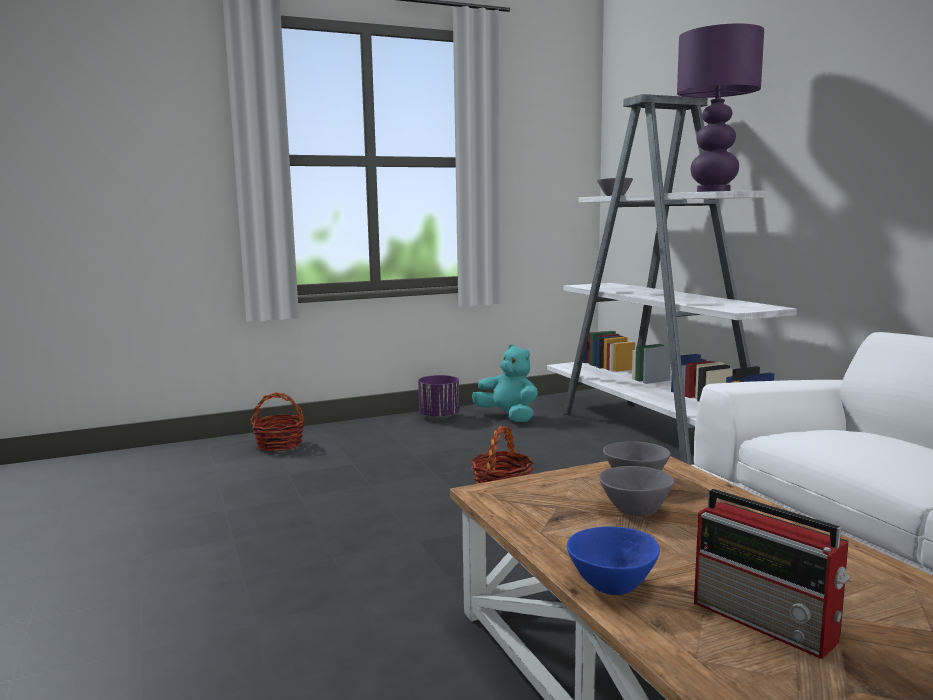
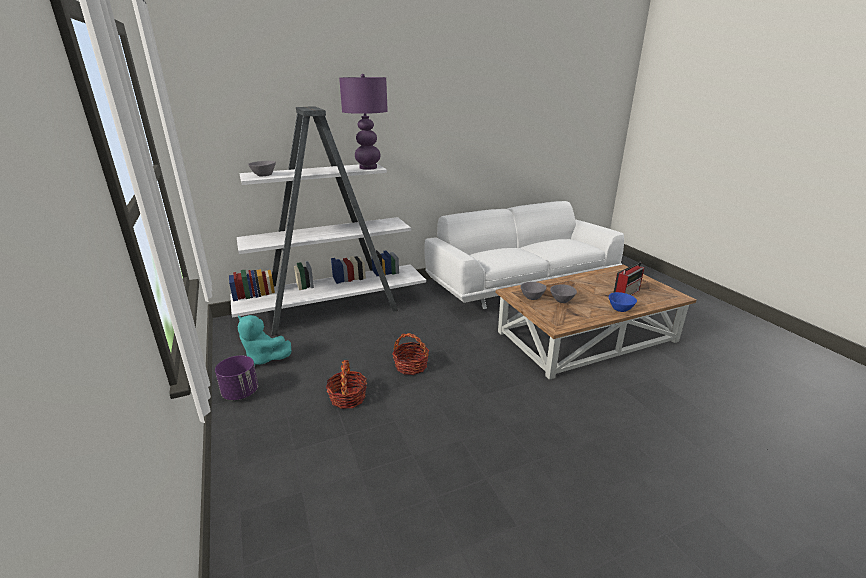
camera: 90 degrees left, 15 degrees up
(279, 445) = (272, 495): basket -> basket (348, 398)
(508, 417) = (264, 359): turquoise plush toy -> turquoise plush toy turned 105 degrees counterclockwise

